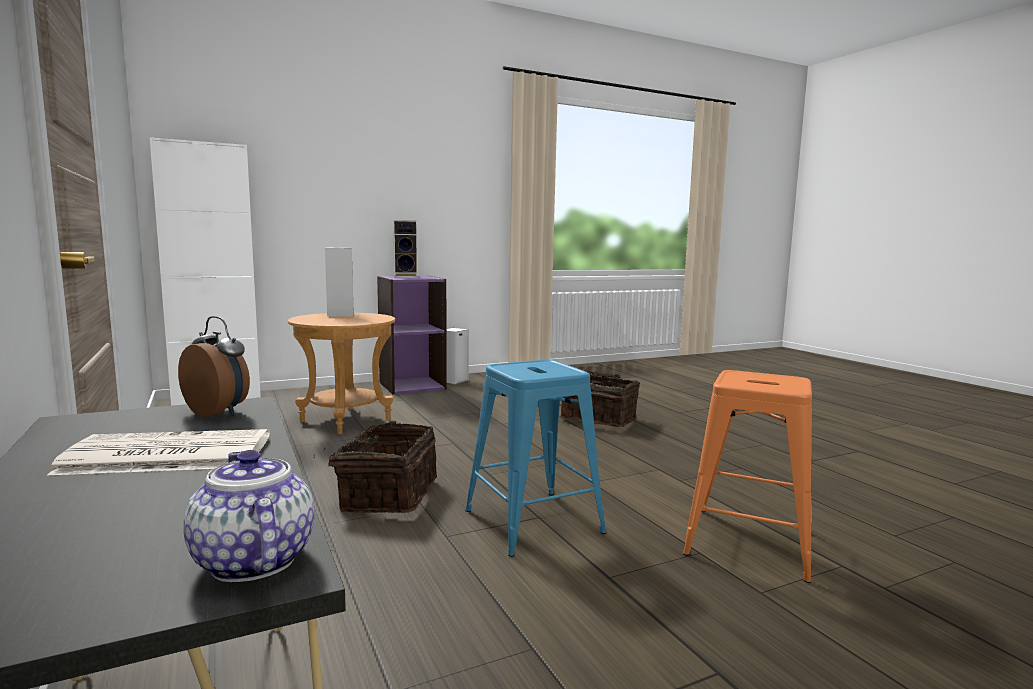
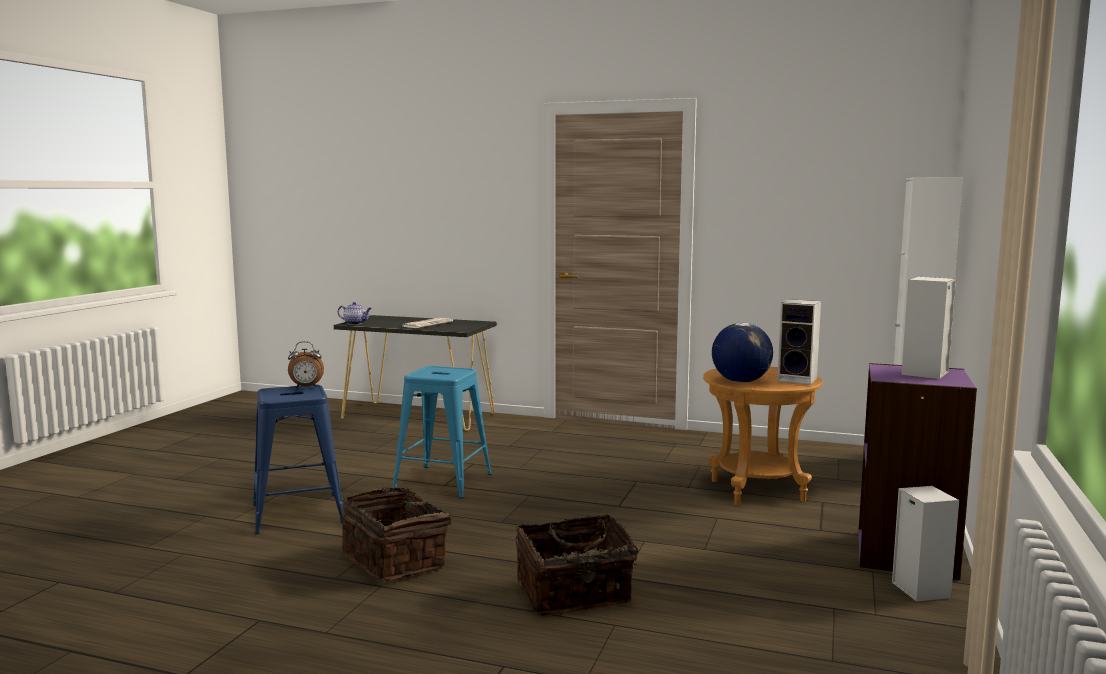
camera: 135 degrees right, 0 degrees up
(219, 413) = (457, 328): alarm clock -> alarm clock (306, 387)
(372, 319) = (740, 381): none -> globe
(386, 495) = (552, 465): basket -> basket (396, 560)
(749, 542) = (297, 513): orange stool -> blue stool

